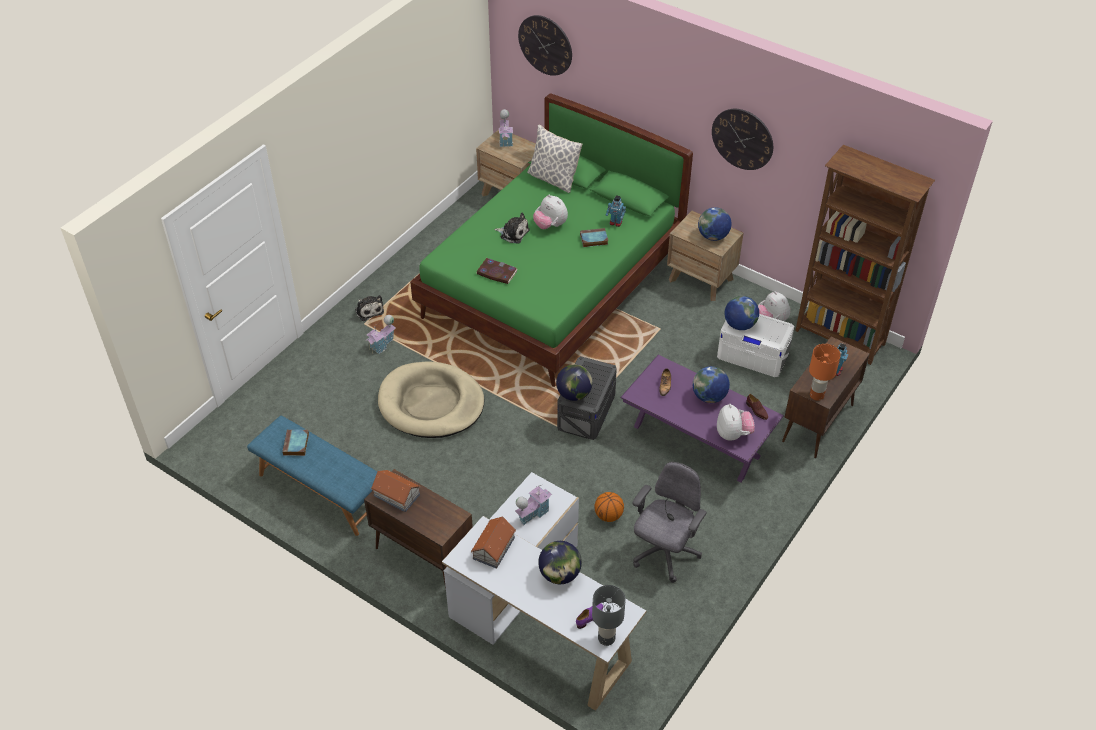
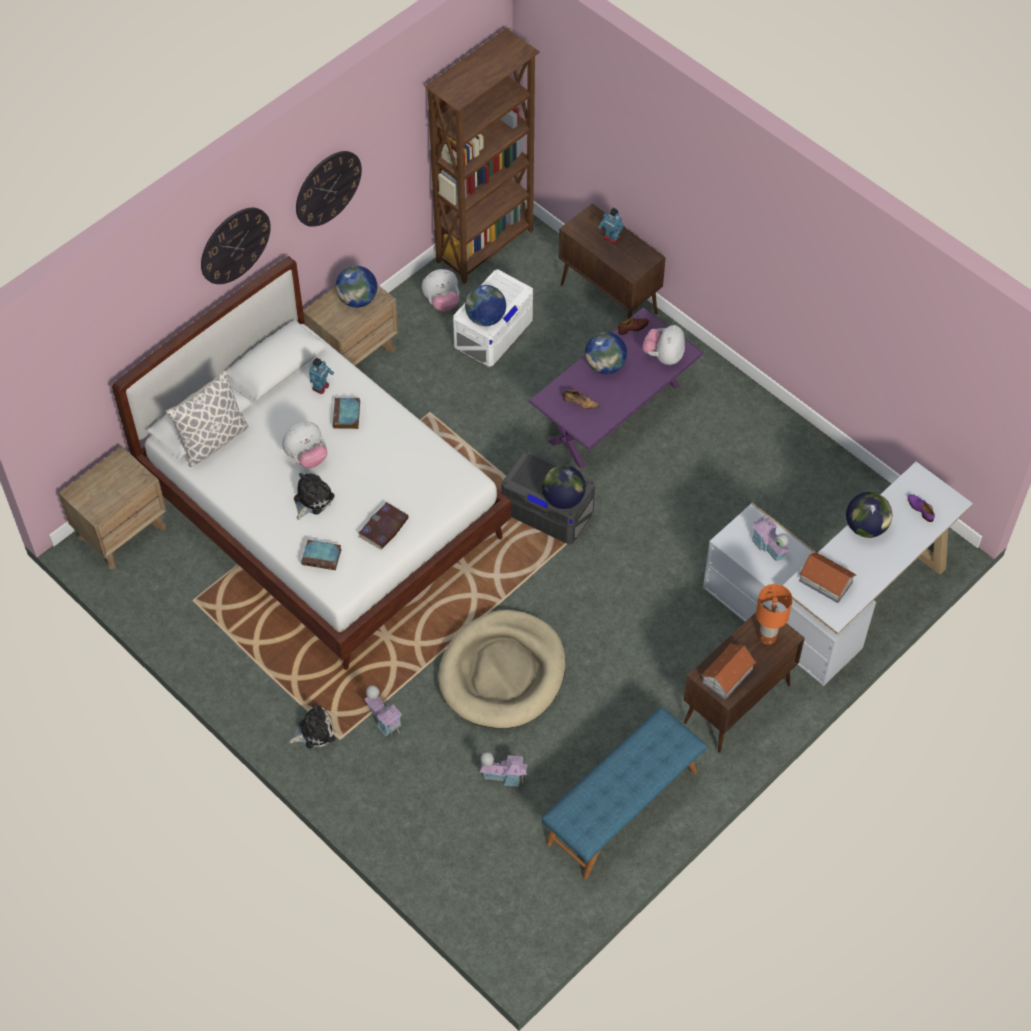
camera: 80 degrees left, 10 degrees up
(296, 445) = (602, 797): book -> book (322, 556)
(505, 140) = (89, 489): toy house -> toy house (504, 776)
(545, 45) = (85, 343): wall clock -> wall clock (235, 245)
(552, 286) = (324, 512): green bed -> white bed
(606, 638) = (946, 500): grey table lamp -> none
(608, 515) = (705, 515): basketball -> none
(664, 553) = (763, 474): grey office chair -> none
(733, 434) = (663, 356): plush toy -> plush toy turned 75 degrees counterclockwise
(816, 395) = (645, 263): orange table lamp -> orange table lamp (768, 637)

